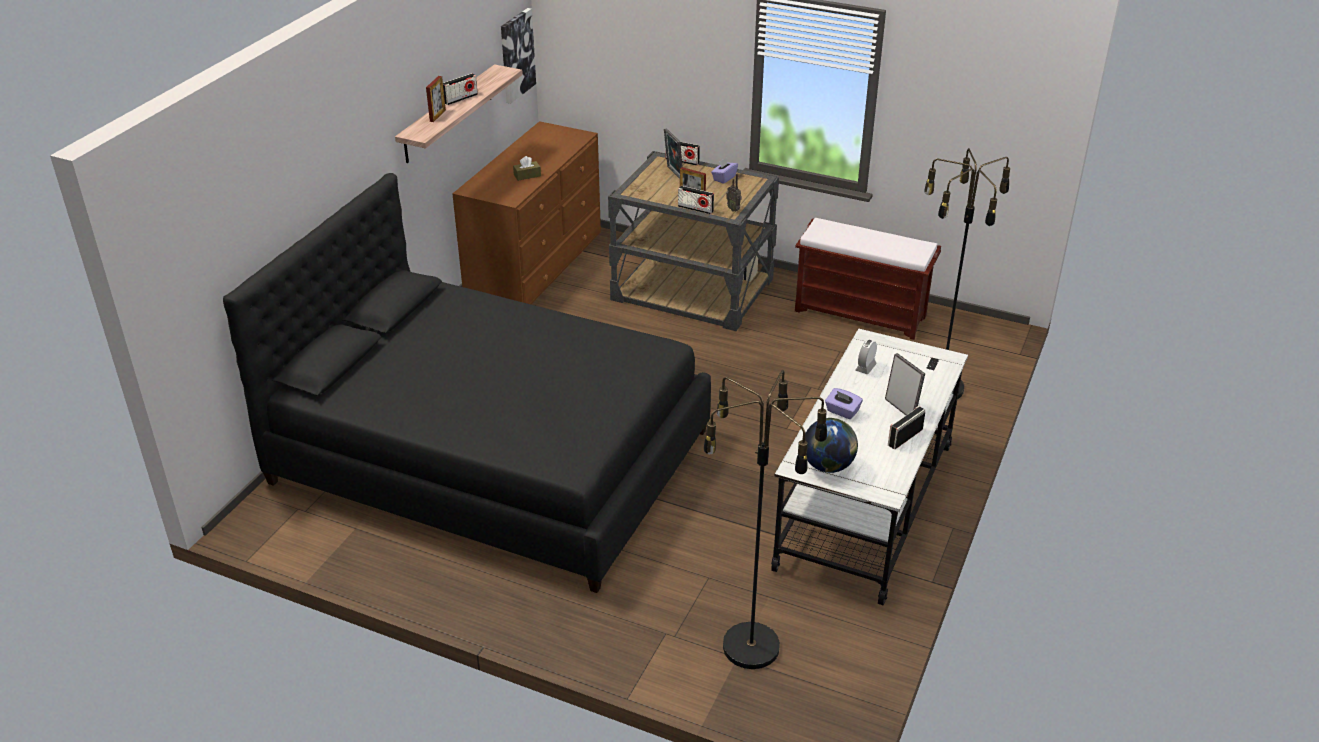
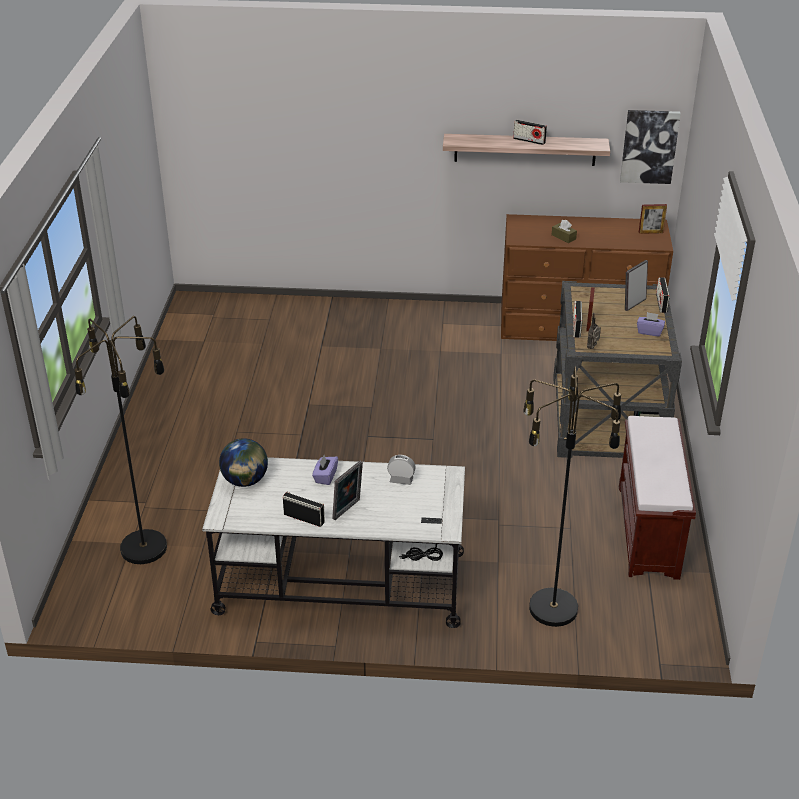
camera: 70 degrees right, 0 degrees up
(437, 115) = (491, 139): picture frame -> picture frame (650, 232)
(491, 456) = (307, 374): black bed -> none

